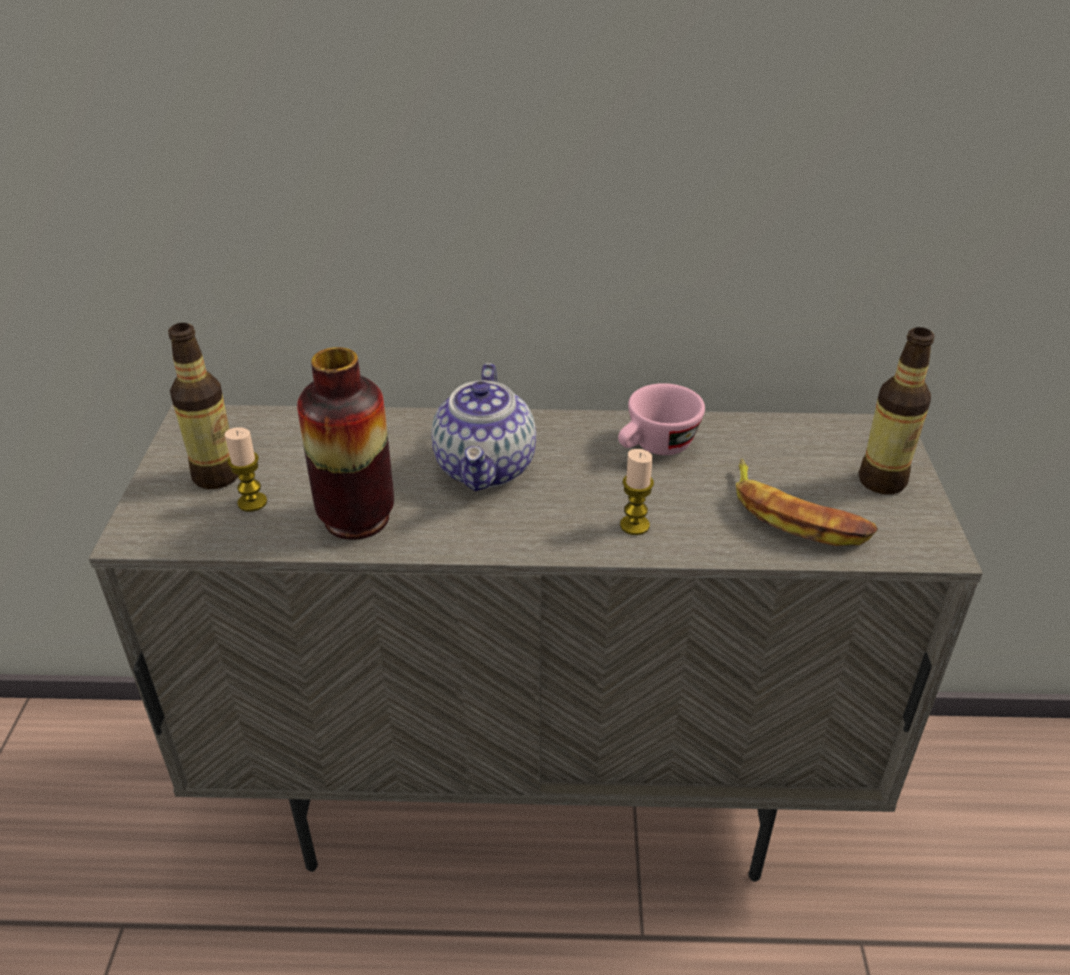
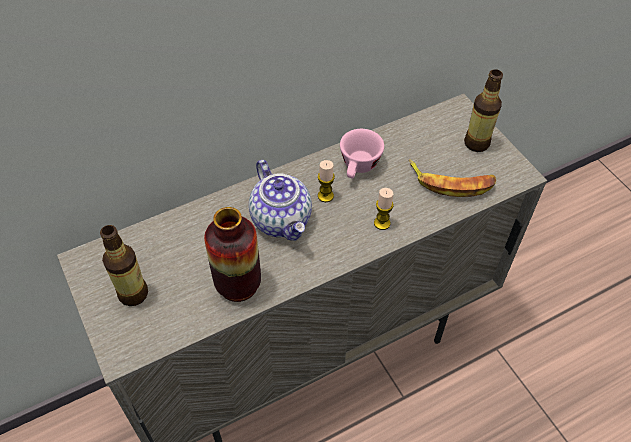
camera: 30 degrees left, 15 degrees up
(252, 502) = (170, 301): candle -> candle (325, 196)

